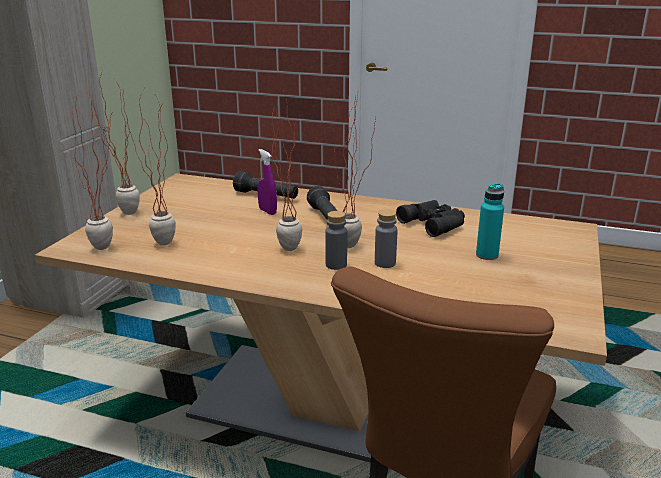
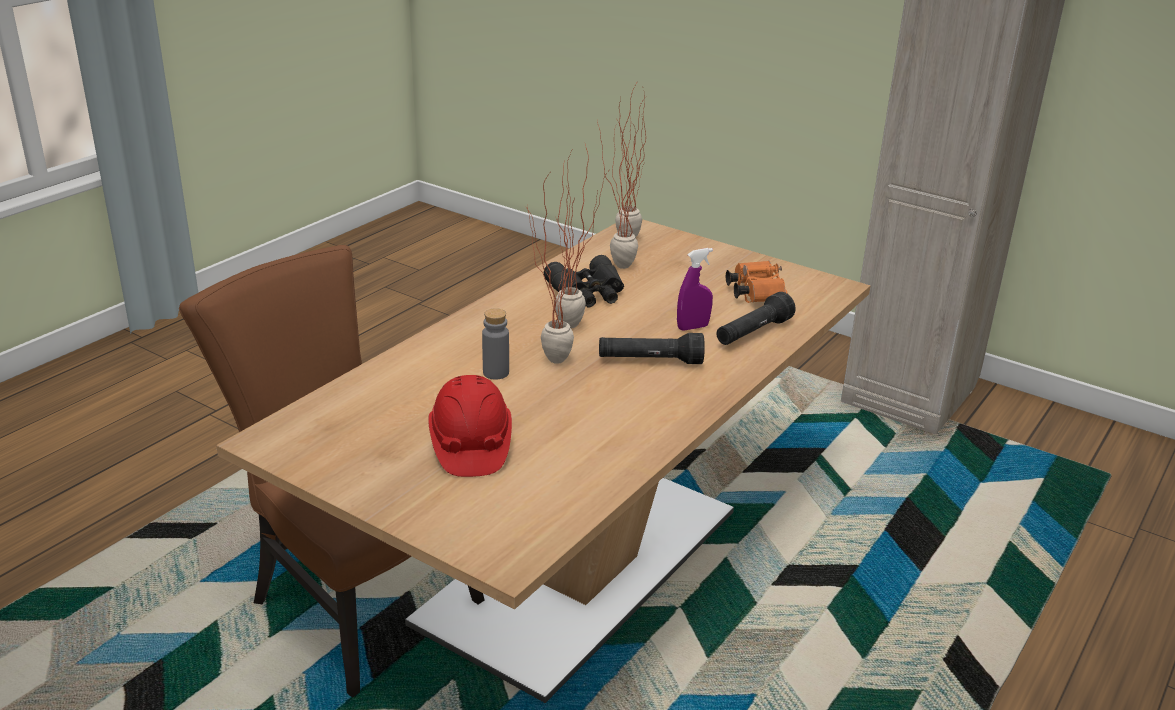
camera: 105 degrees right, 5 degrees up
(122, 214) = (718, 250): potted plant -> none
(202, 199) = (754, 293): none -> orange binoculars
(336, 265) = (511, 344): grey bottle -> none
(435, 223) = (594, 436): black binoculars -> black binoculars (588, 292)
(487, 255) = (470, 446): turquoise bottle -> red hard hat

